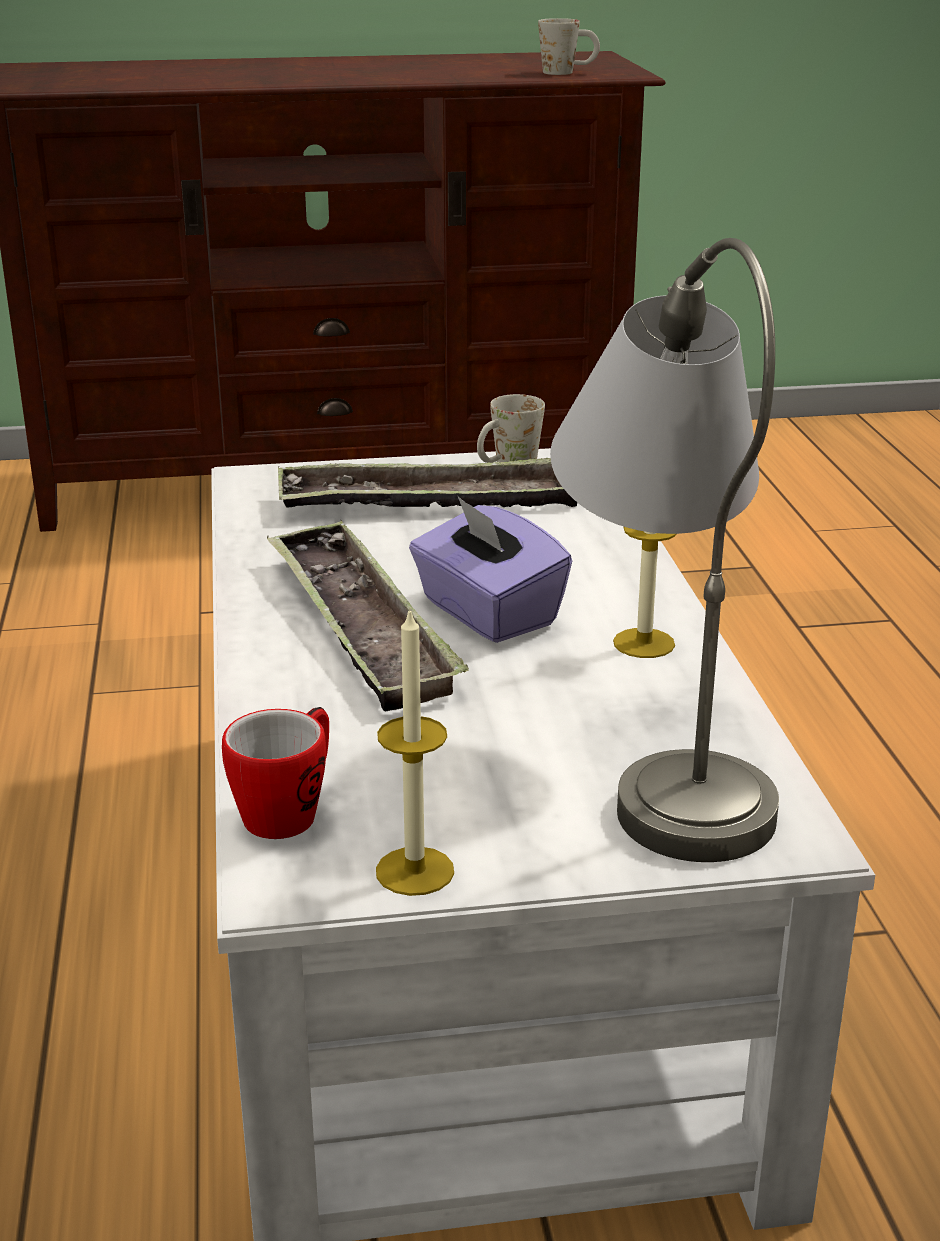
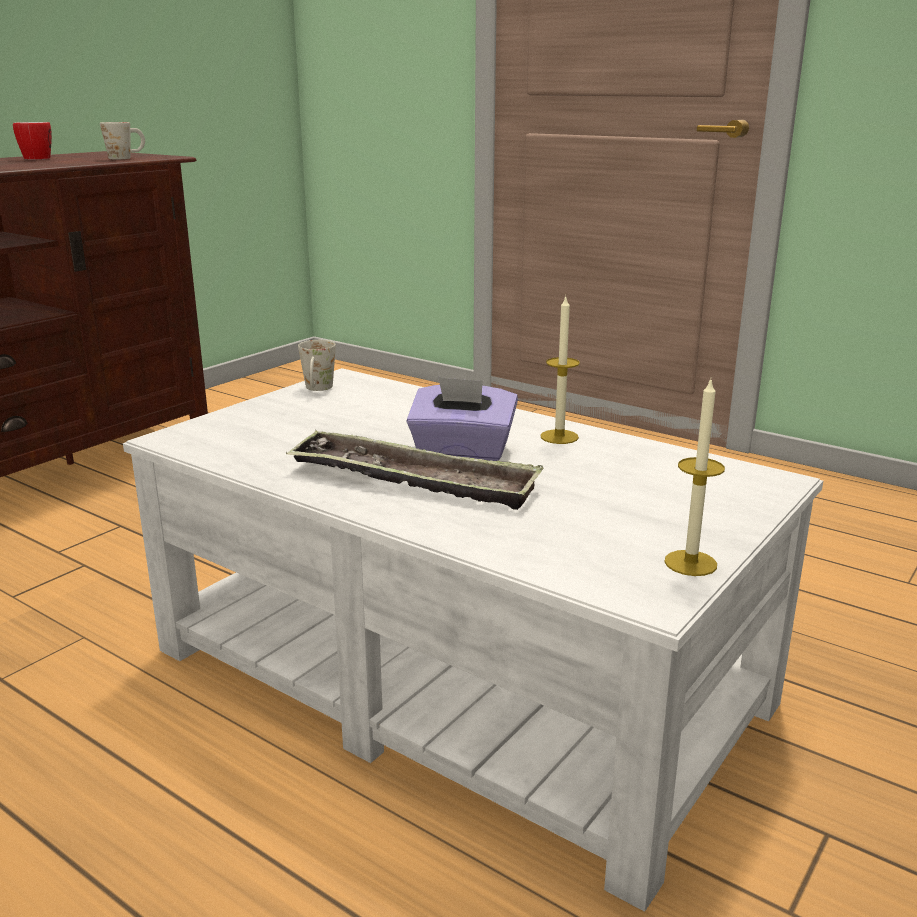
camera: 45 degrees left, 5 degrees down
(289, 811) = (580, 570): mug -> mug (38, 158)
(432, 502) = (313, 416): tray -> none
(663, 756) = (670, 474): grey table lamp -> none

